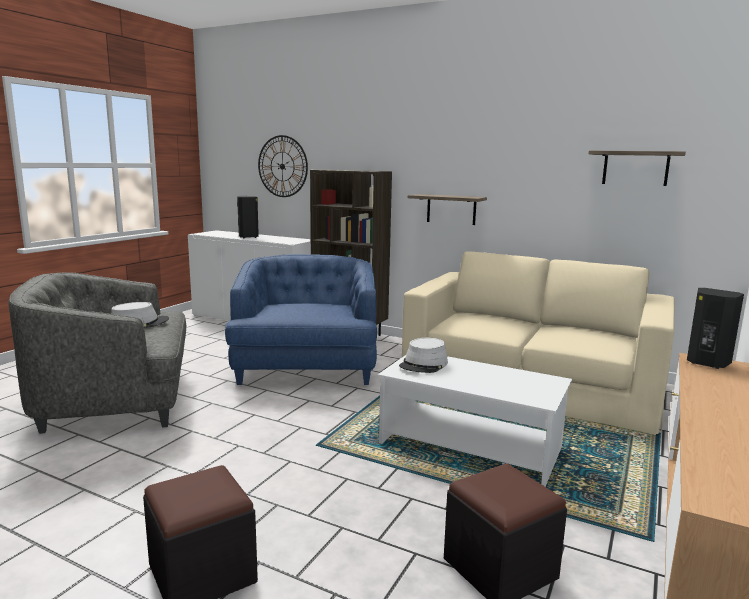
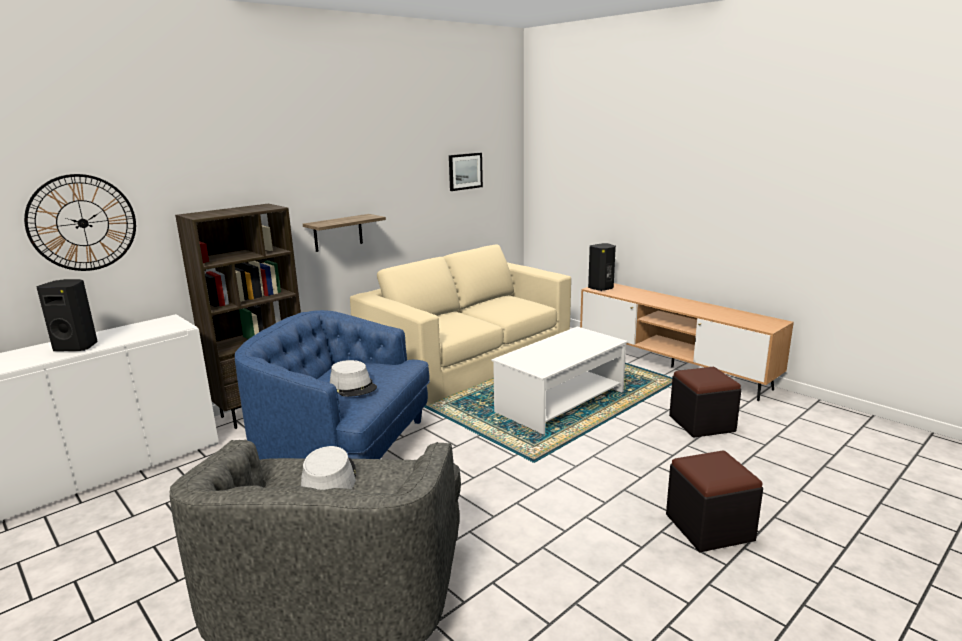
camera: 70 degrees left, 5 degrees up
(424, 364) = (530, 360): grey hat -> grey hat (353, 386)
(635, 168) = (465, 171): shelf -> picture

